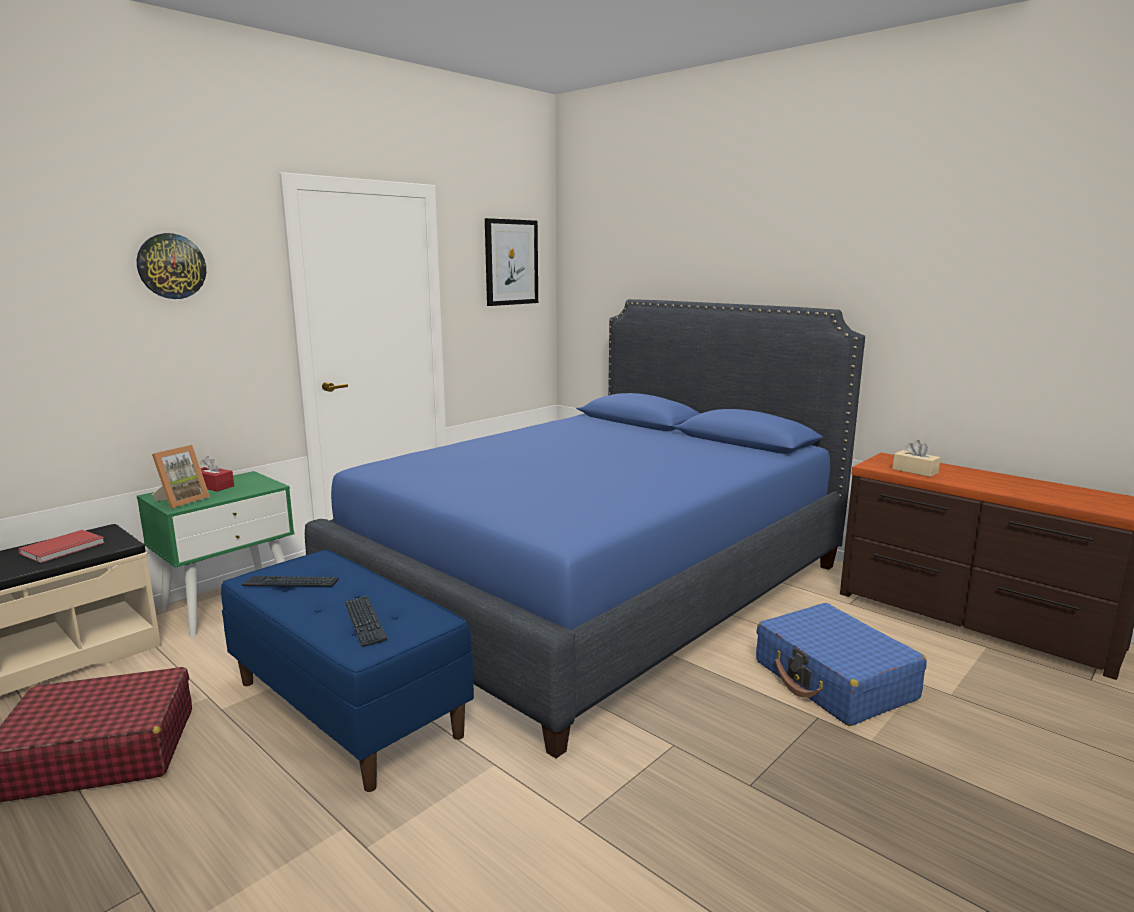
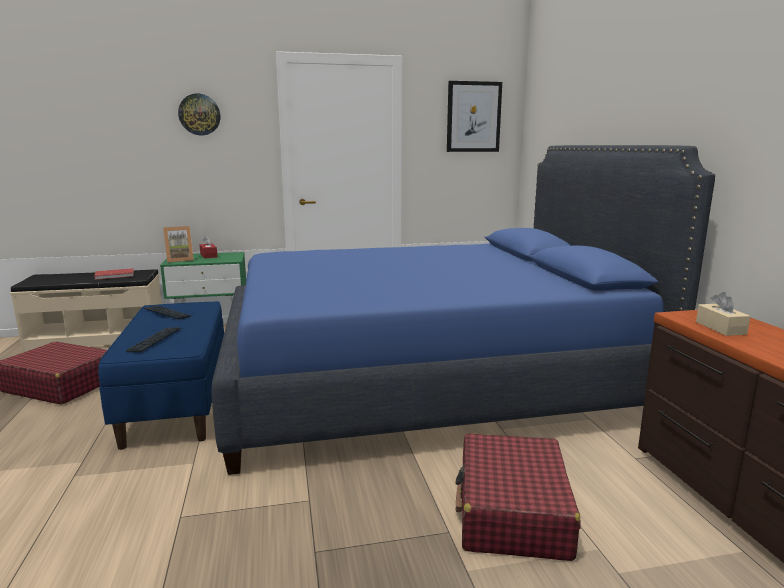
camera: 35 degrees right, 0 degrees up
(834, 680) = (512, 511): blue suitcase -> red suitcase

